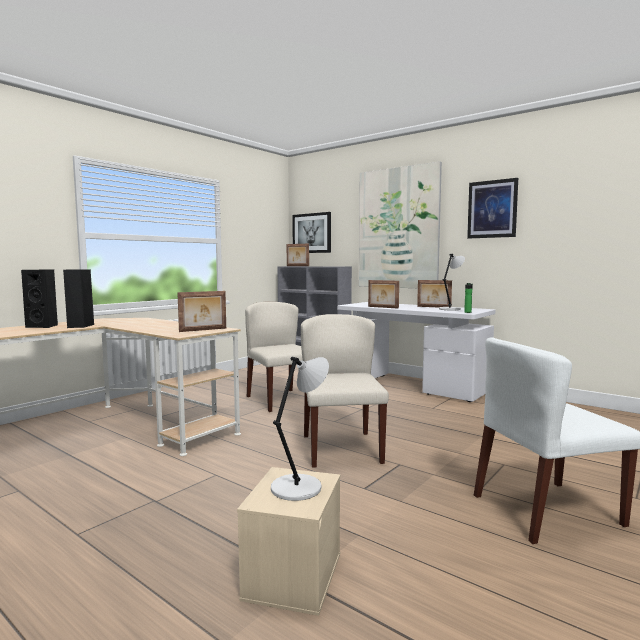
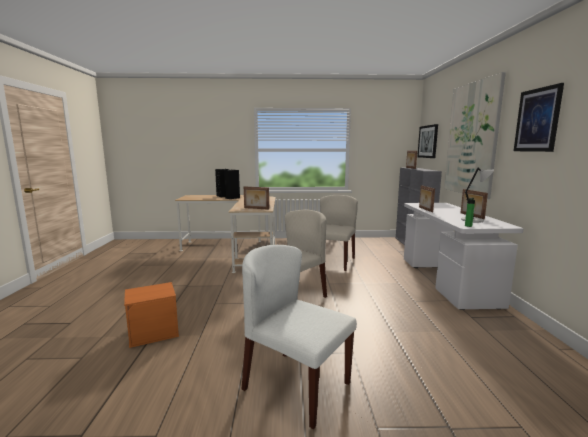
camera: 50 degrees right, 5 degrees up
(292, 575) = (154, 332): beige storage box -> orange storage box
(298, 487) = (153, 292): grey table lamp -> none

